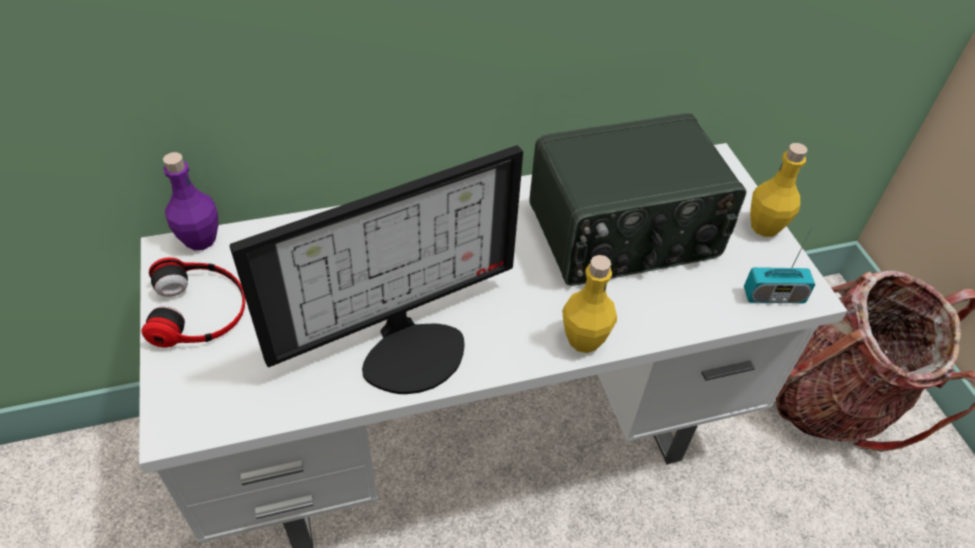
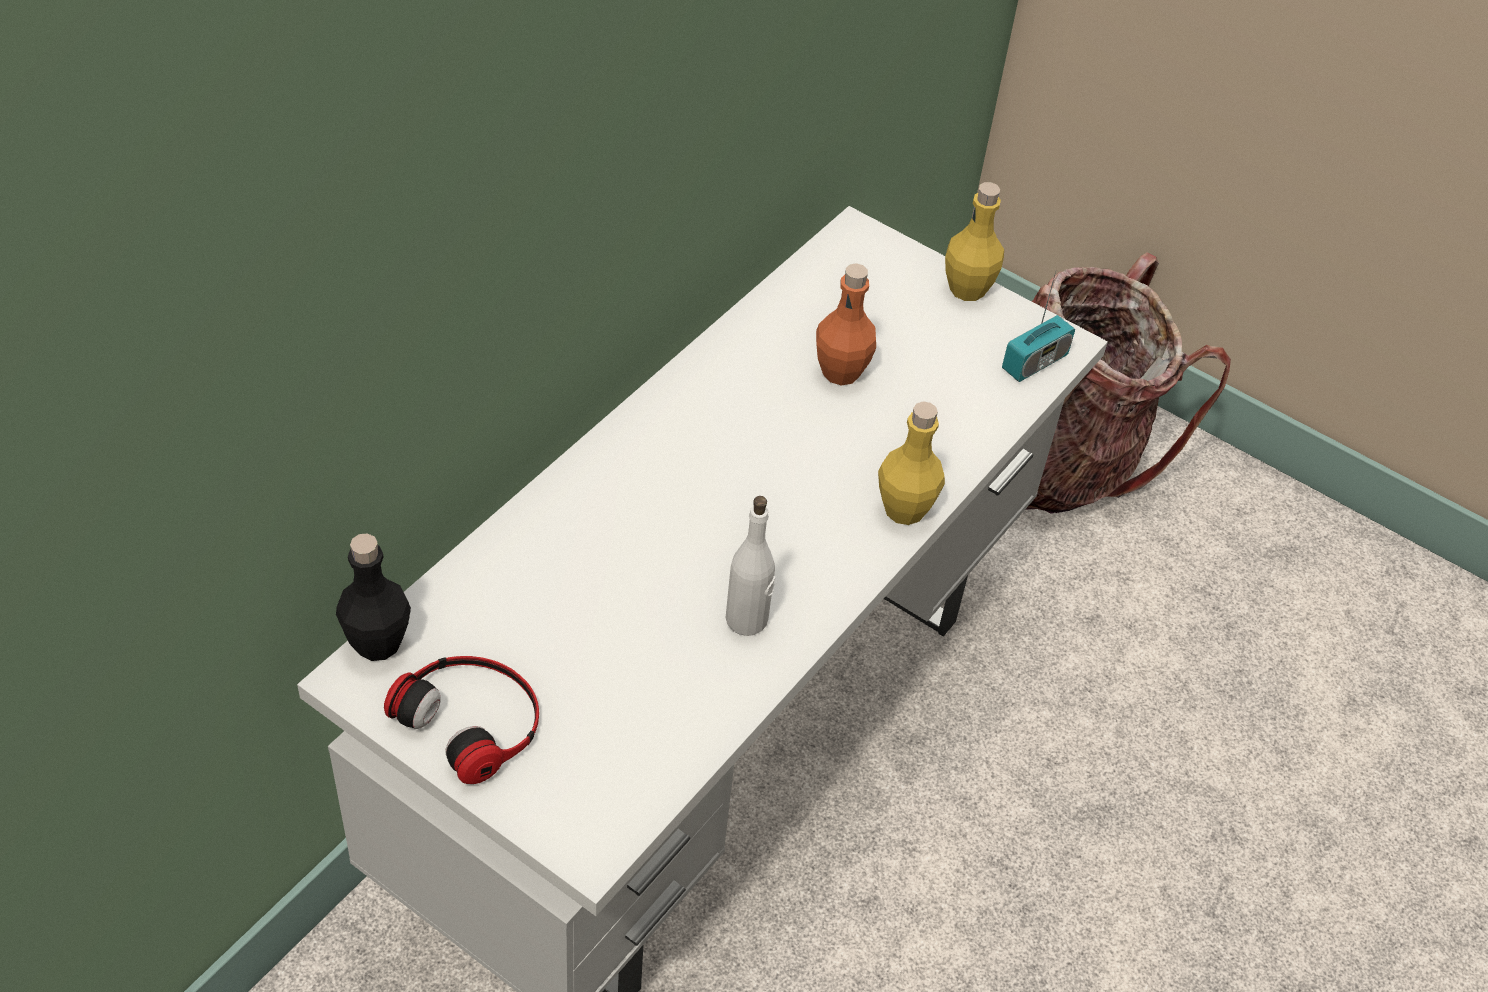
camera: 40 degrees left, 0 degrees up
(200, 239) = (378, 643): purple bottle -> black bottle
(411, 348) = (747, 619): monitor -> white bottle
(624, 234) = (841, 372): radio -> orange bottle

